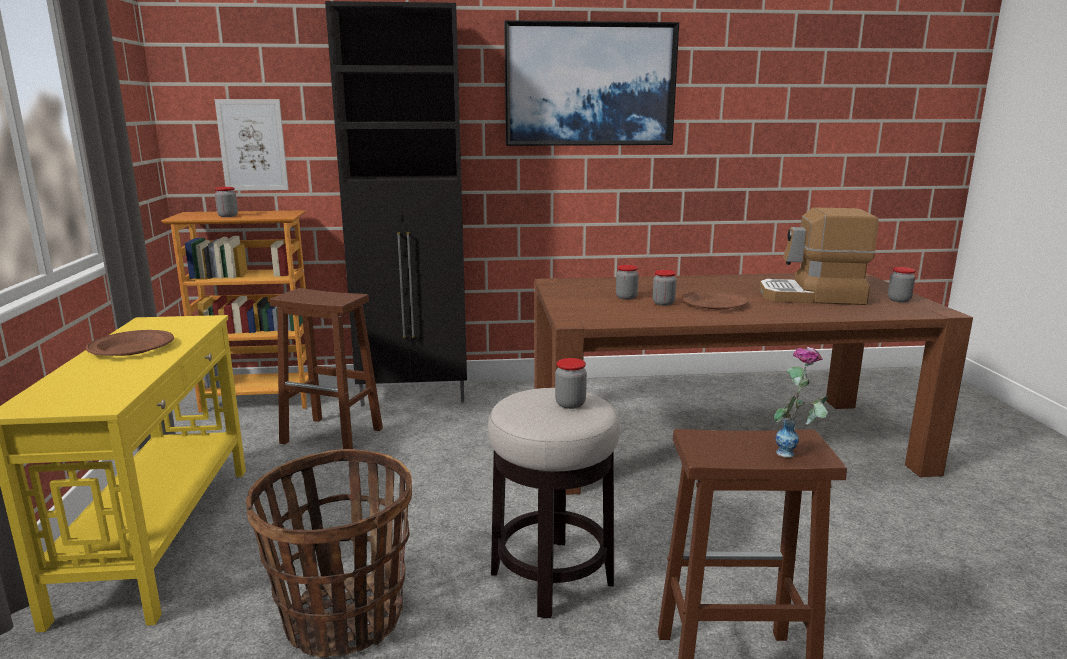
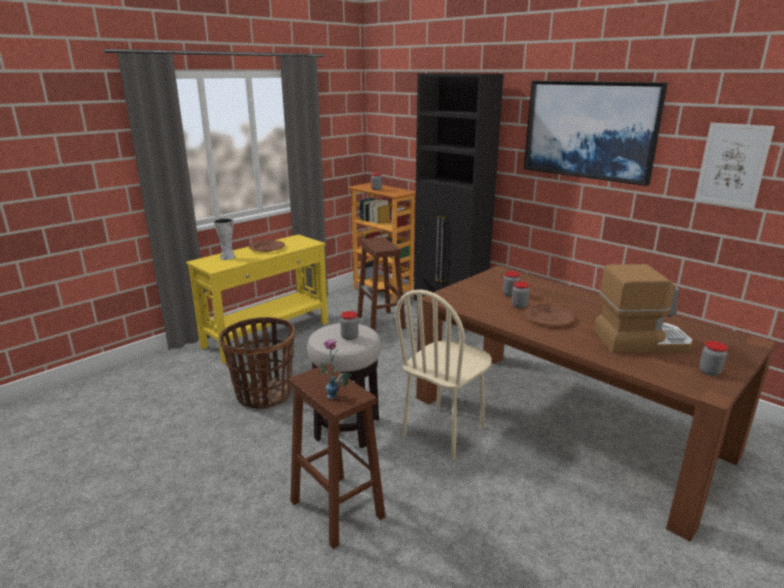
camera: 50 degrees right, 5 degrees up
(77, 383) = (227, 257): none -> vase
(252, 145) = (400, 150): picture -> picture (732, 165)
(650, 510) = (444, 431): none -> beige chair
(812, 296) = (640, 341): coffee machine -> coffee machine turned 120 degrees clockwise

